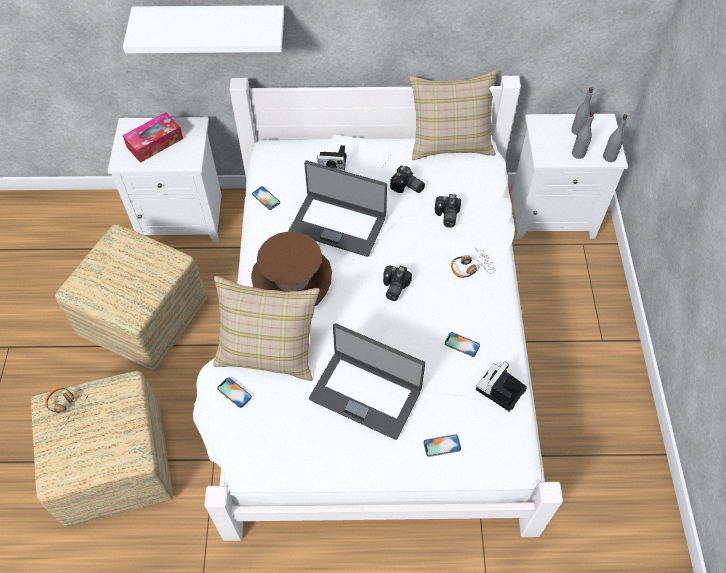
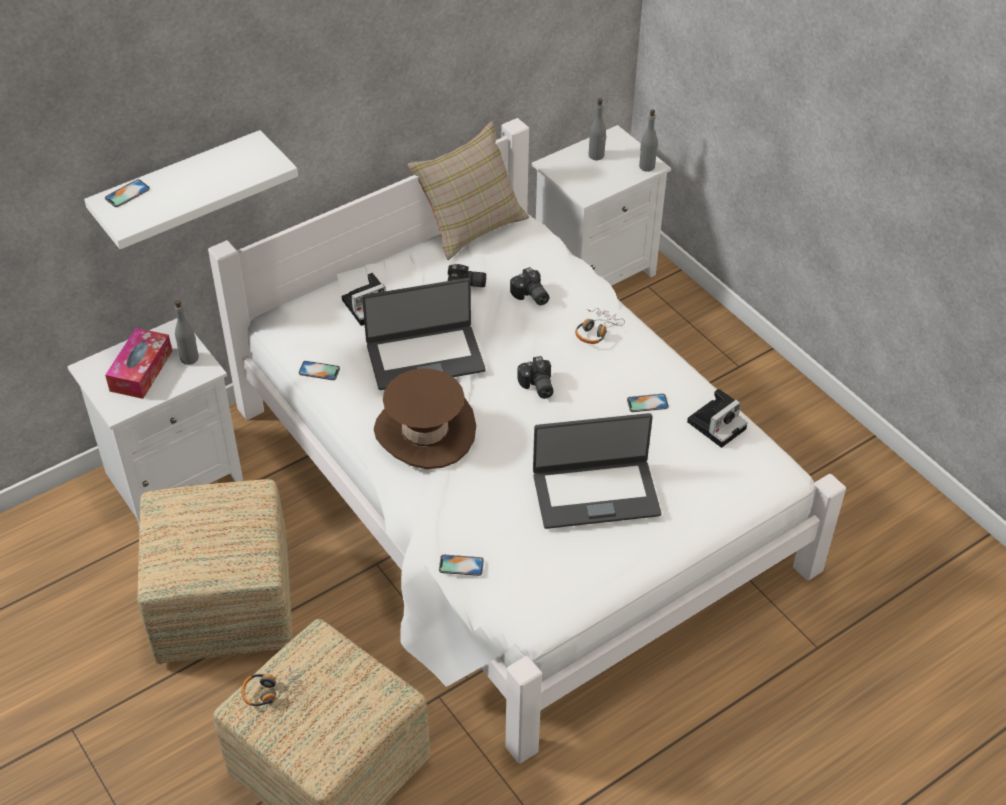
camera: 35 degrees left, 10 degrees down
(268, 350) = (460, 509): beige pillow -> none
(442, 445) = (705, 498): phone -> phone (127, 194)
(500, 391) = (717, 424): camera -> camera turned 135 degrees counterclockwise
(578, 154) = (615, 176): grey bottle -> grey bottle (190, 358)

